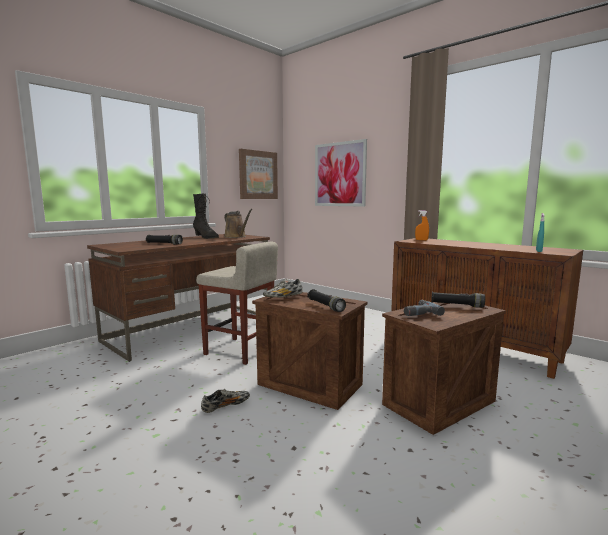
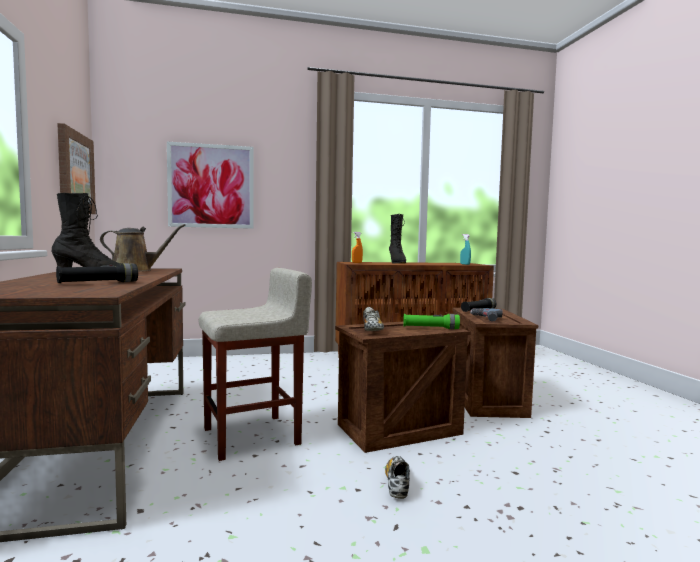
camera: 55 degrees left, 5 degrees down
(325, 306) = (430, 328): black flashlight -> green flashlight
(464, 243) = (397, 263): none -> black boot

